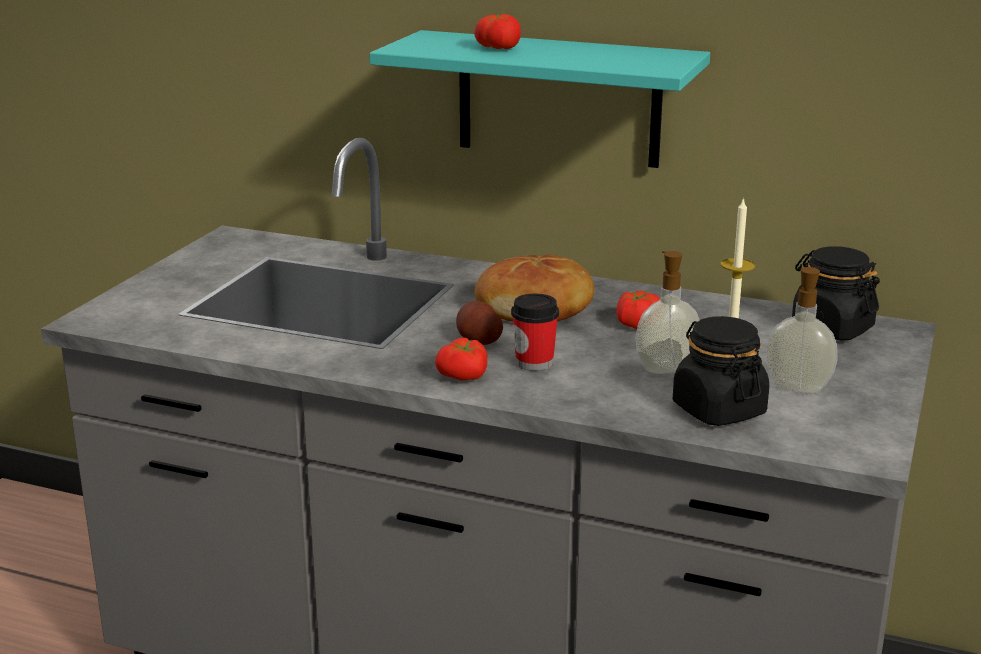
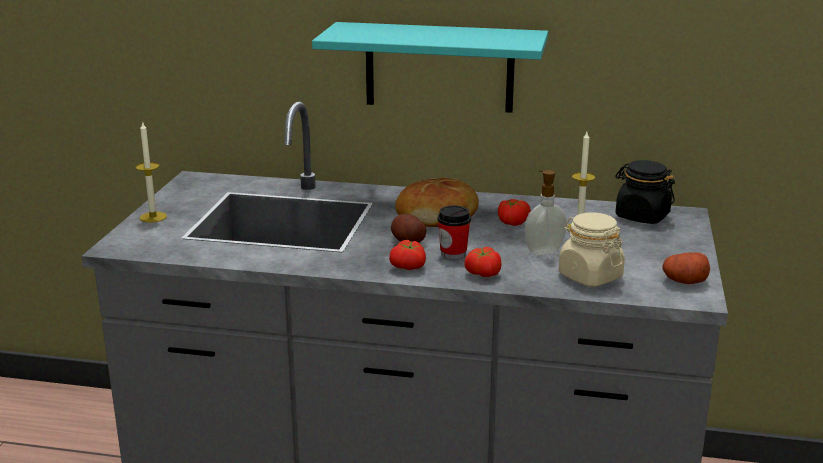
camera: 10 degrees left, 0 degrees up
(155, 284) = (153, 217): none -> candle
(497, 48) = (401, 33): tomato -> tomato (482, 274)
(718, 410) = (589, 276): black jar -> beige jar
(798, 387) = (635, 257): soap dispenser -> none
(858, 429) = (684, 281): none -> potato

